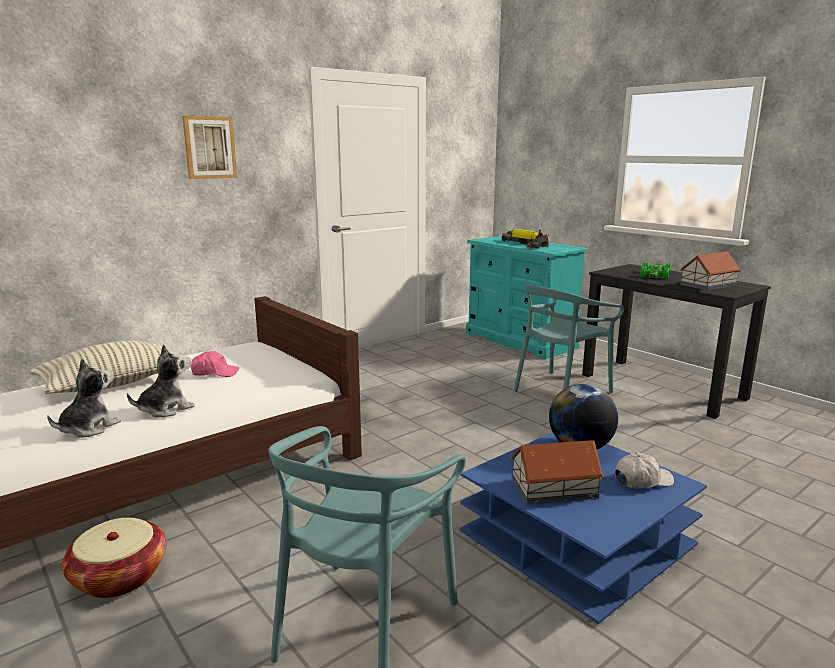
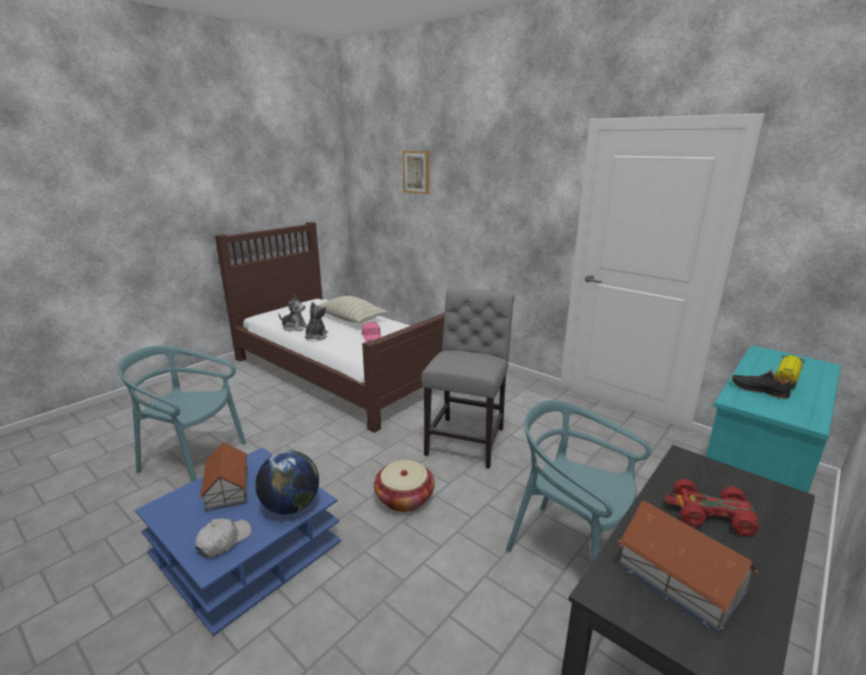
camera: 80 degrees right, 5 degrees up
(120, 577) = (255, 389): basket -> basket (404, 498)
(166, 409) = (316, 336): plush toy -> plush toy turned 120 degrees counterclockwise
(209, 147) = (495, 191): picture -> picture (416, 172)
(401, 406) = (467, 439): none -> grey chair
(642, 480) = (223, 541): white cap -> white cap turned 120 degrees counterclockwise
(655, 275) = (709, 514): green toy car -> red toy car

